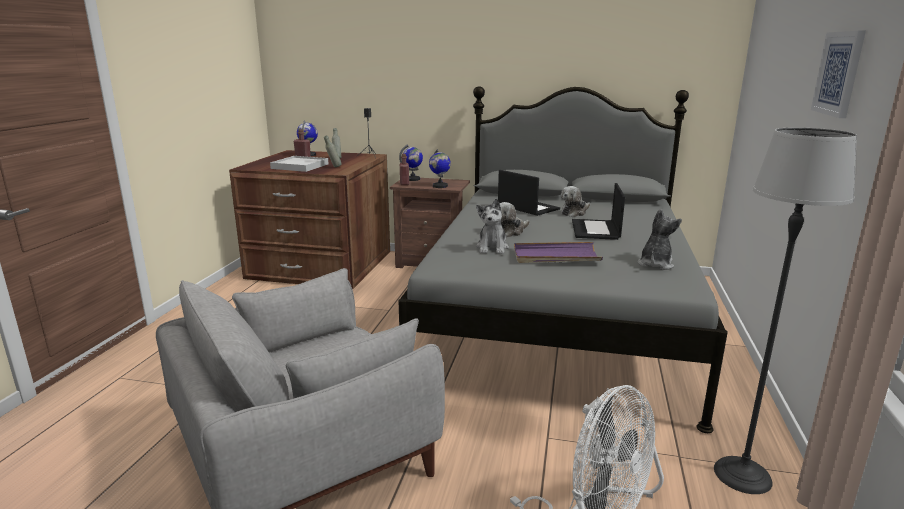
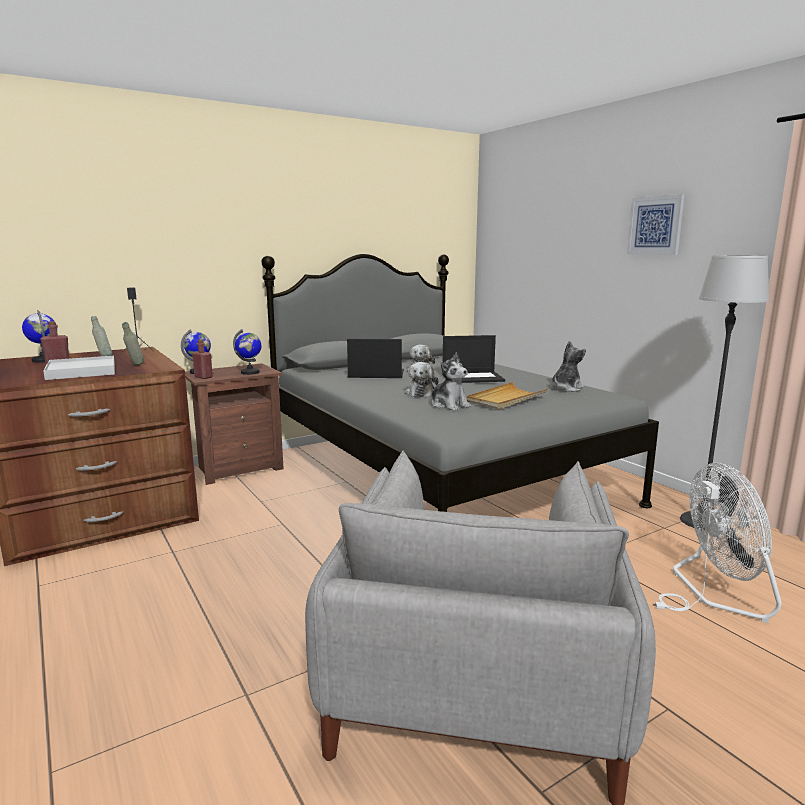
camera: 45 degrees left, 5 degrees down
(555, 256) = (506, 399): purple tray -> beige tray
(596, 230) = (473, 377): laptop -> laptop turned 60 degrees counterclockwise
(655, 264) = (566, 388): plush toy -> plush toy turned 60 degrees clockwise

